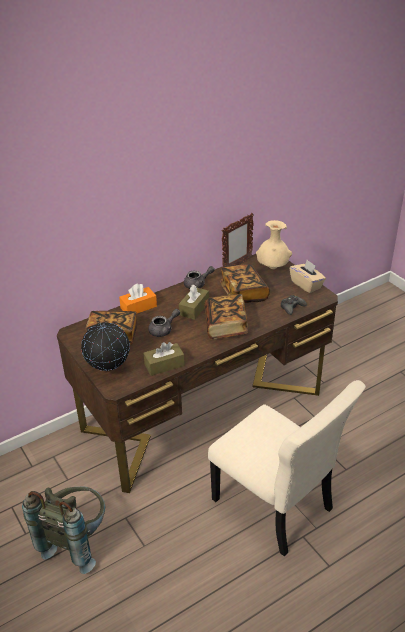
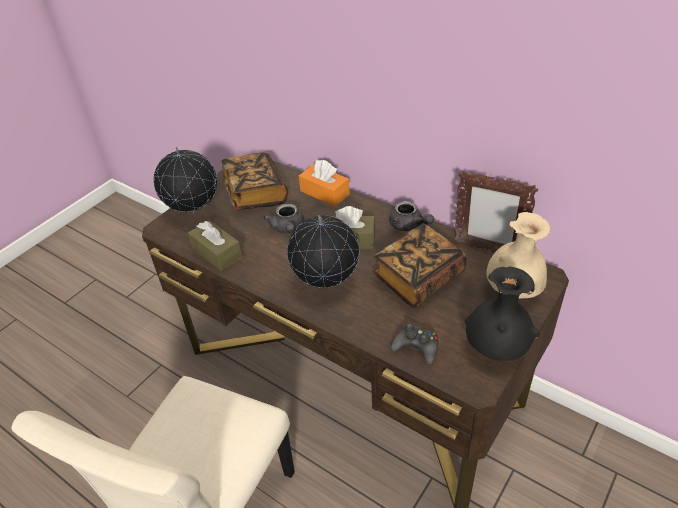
camera: 70 degrees right, 5 degrees up
(76, 540) = (124, 337): grey backpack -> none
(164, 330) = (288, 229): grey teapot -> grey teapot turned 45 degrees clockwise
(225, 326) = (326, 284): book -> globe
(306, 284) = (496, 349): beige tissue box -> black vase

